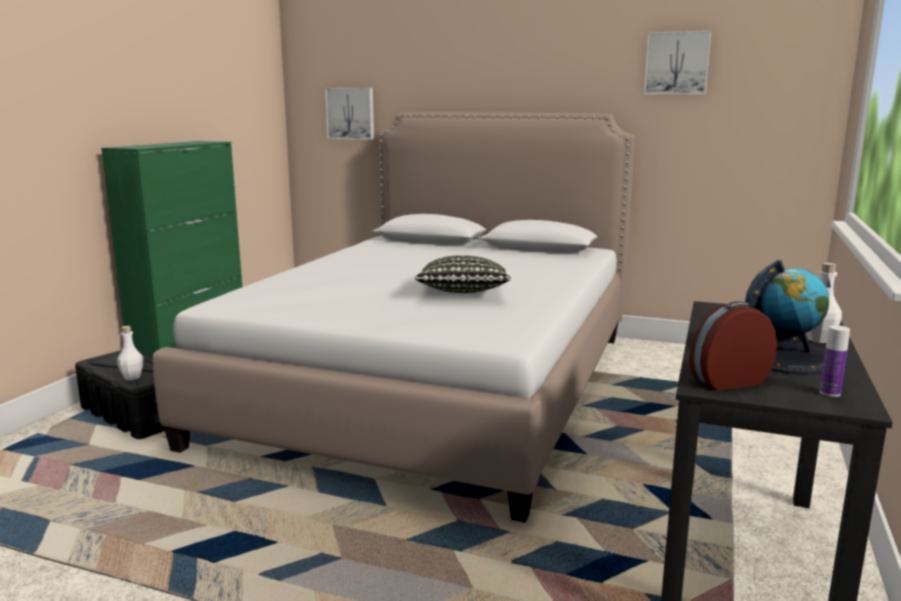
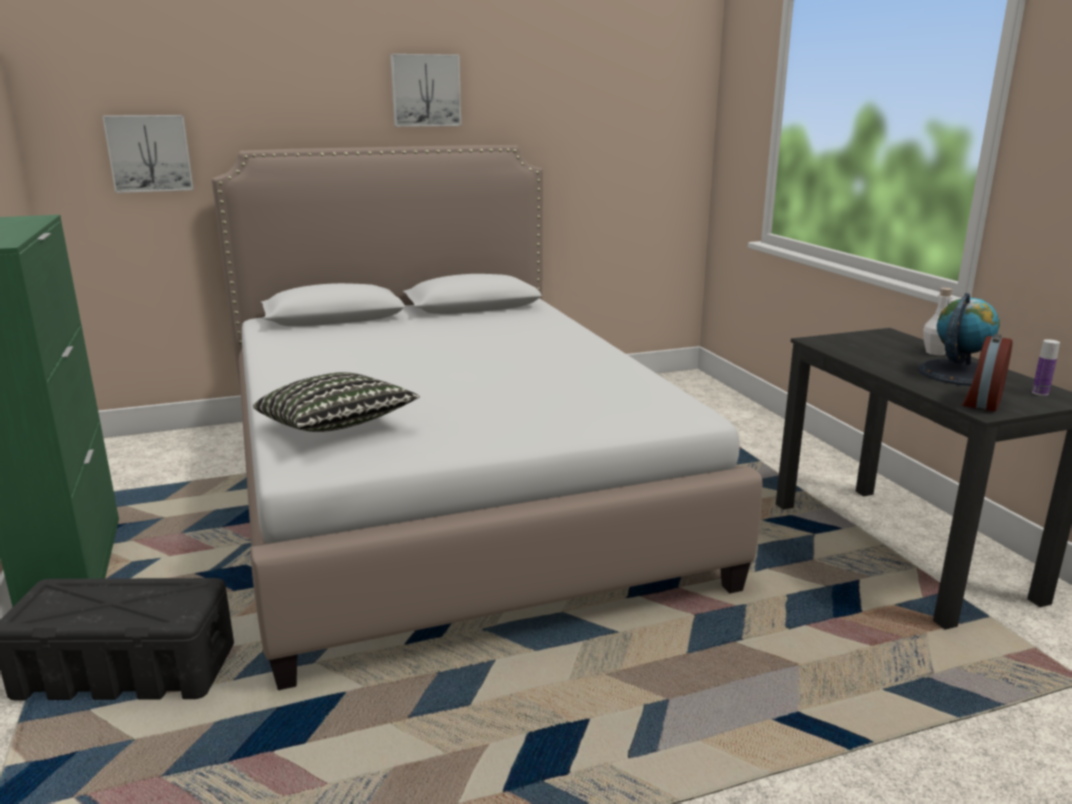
camera: 40 degrees left, 5 degrees up
(132, 377) = (151, 614): white bottle -> none
(463, 293) = (536, 376): pillow -> pillow (336, 427)
(677, 63) = (570, 88): picture -> picture (425, 90)

